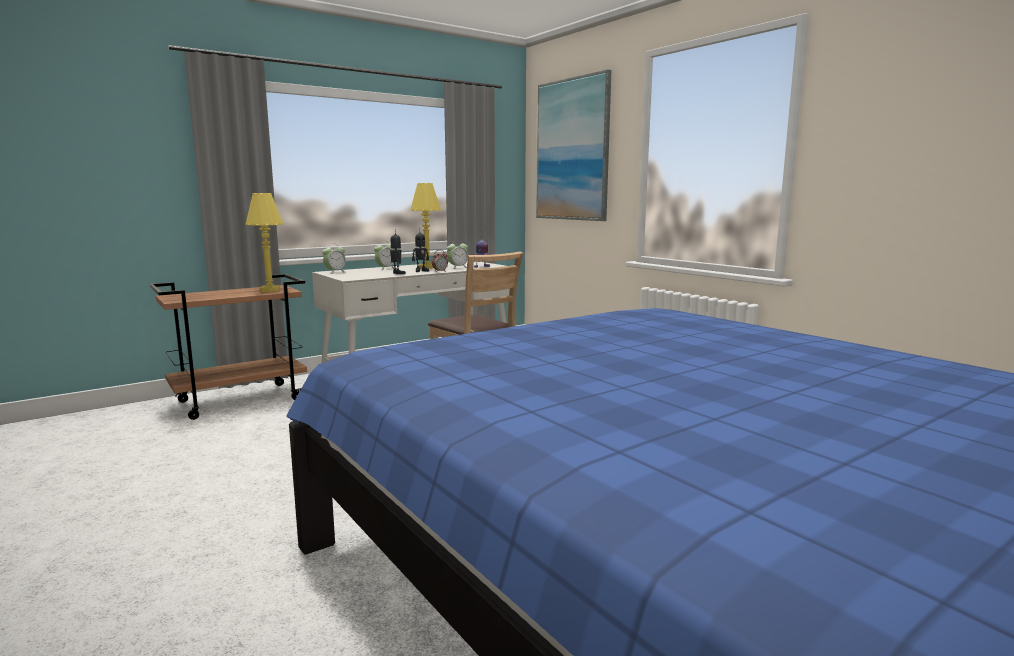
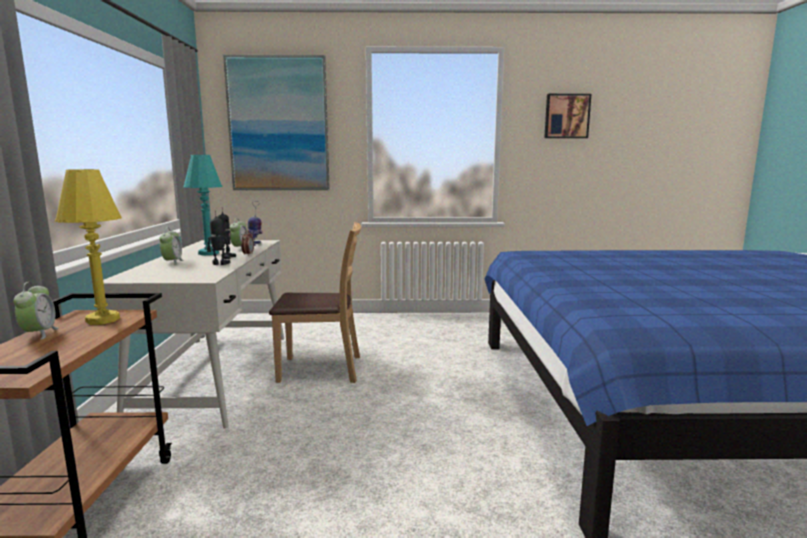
camera: 55 degrees left, 0 degrees up
(335, 272) = (136, 277): alarm clock -> alarm clock (39, 334)
(427, 267) = (208, 253): yellow table lamp -> turquoise table lamp
(905, 108) = (566, 116): none -> picture

